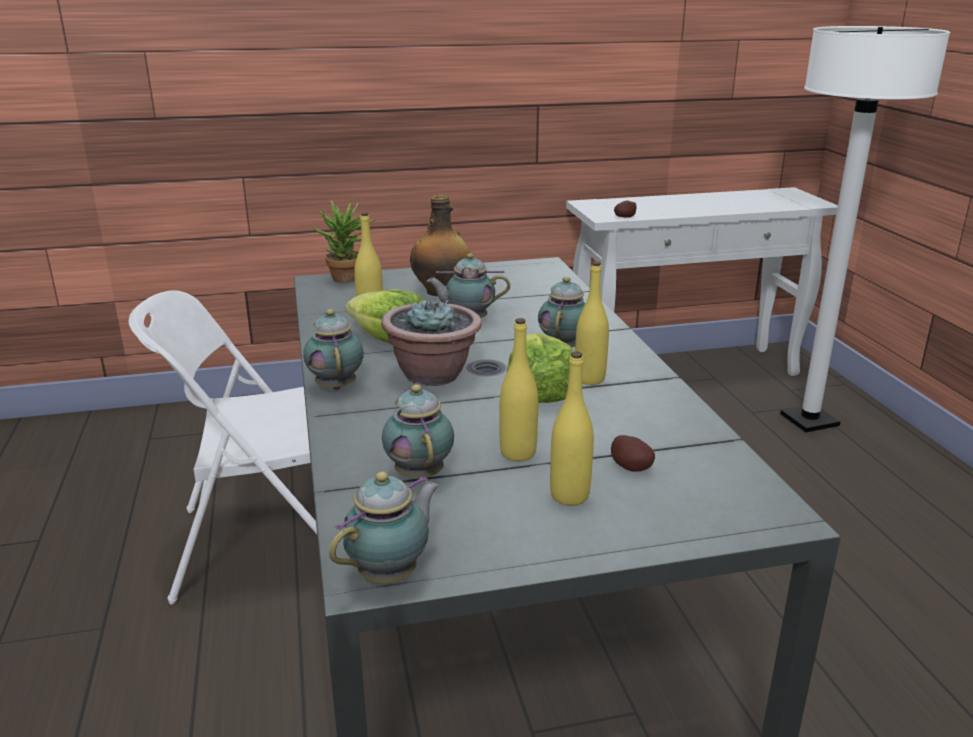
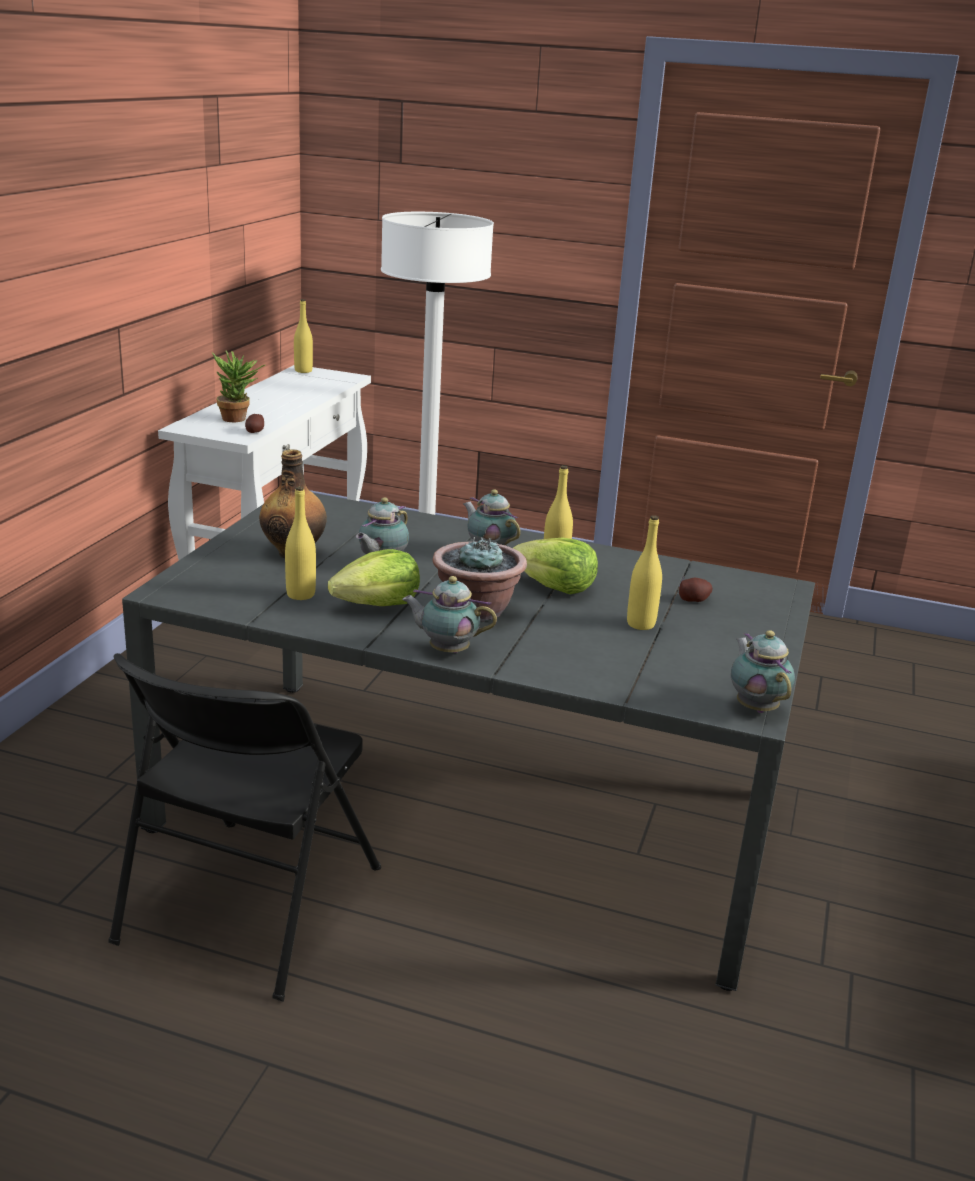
camera: 60 degrees left, 0 degrees up
(270, 542) = (250, 904): white chair -> black chair
(347, 280) = (187, 579): potted plant -> potted plant (239, 419)
(419, 472) = (635, 662): teapot -> none
(569, 496) = (712, 628): yellow bottle -> yellow bottle (303, 371)

